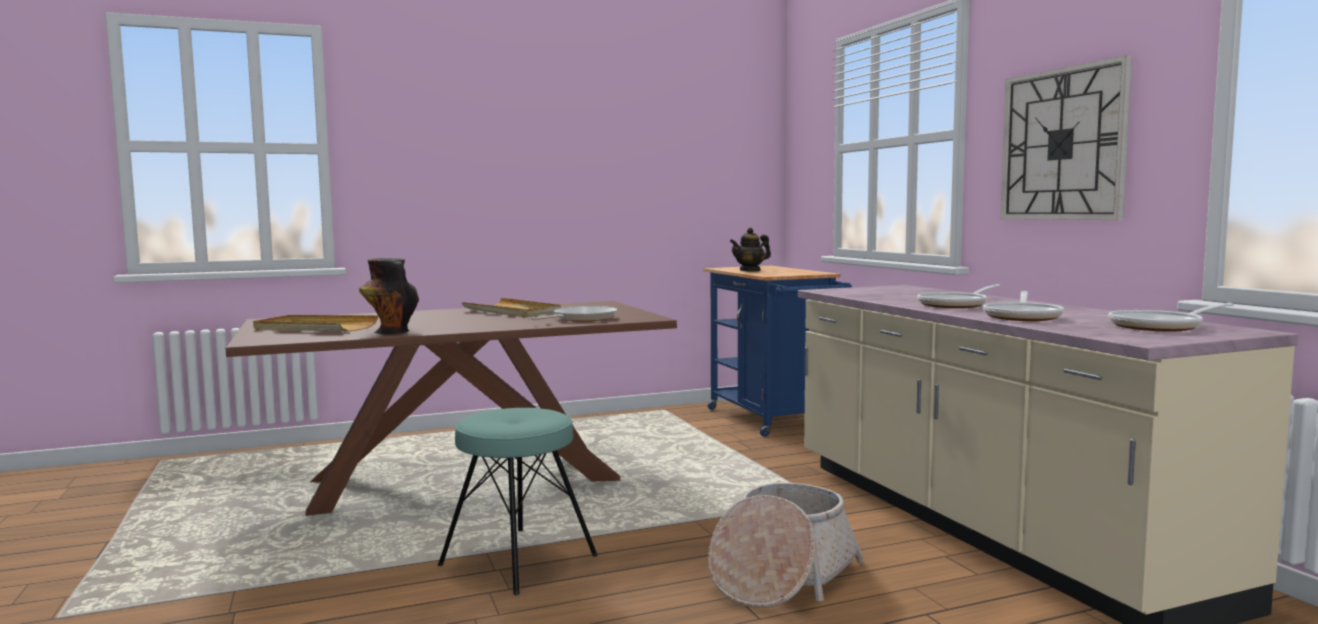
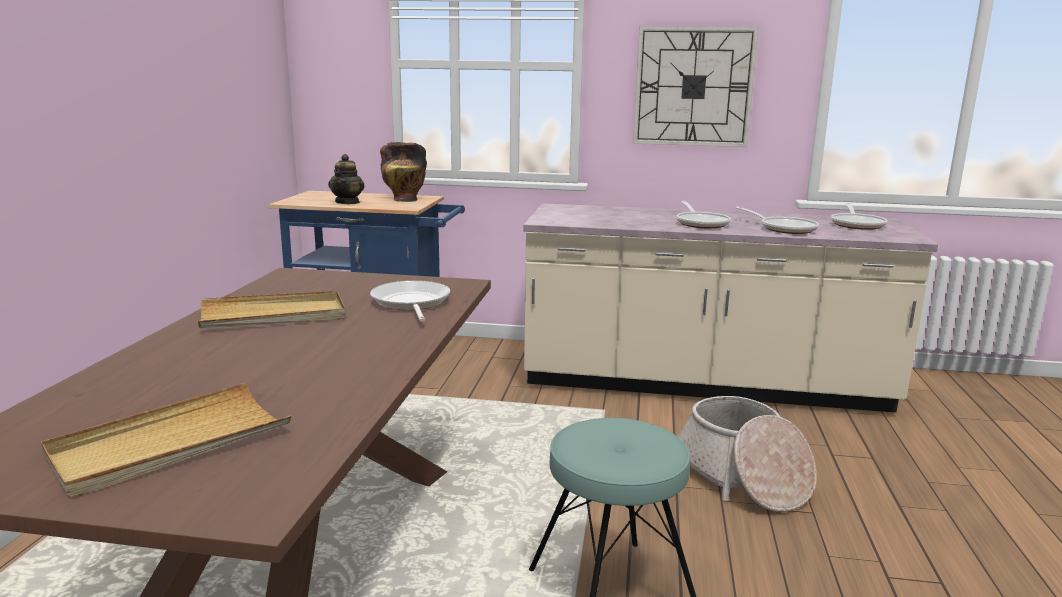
camera: 60 degrees left, 10 degrees up
(390, 331) = (333, 400): vase -> vase (404, 199)

